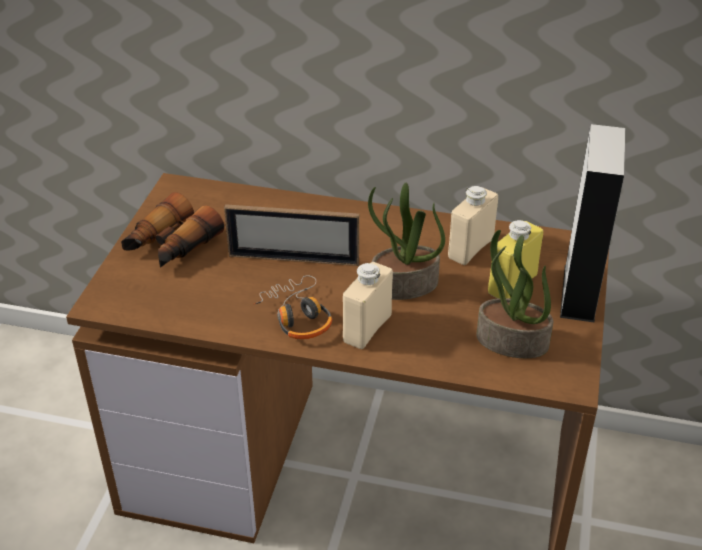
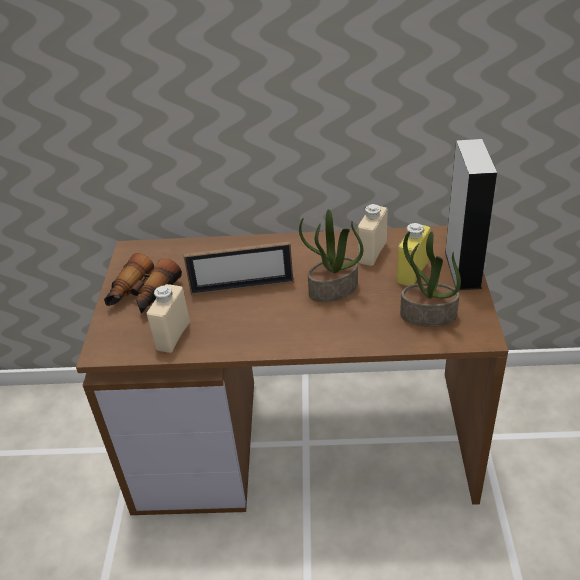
camera: 10 degrees left, 0 degrees up
(297, 316) = (260, 329): headphones -> none
(367, 328) = (317, 327): beige bottle -> beige bottle (173, 336)

